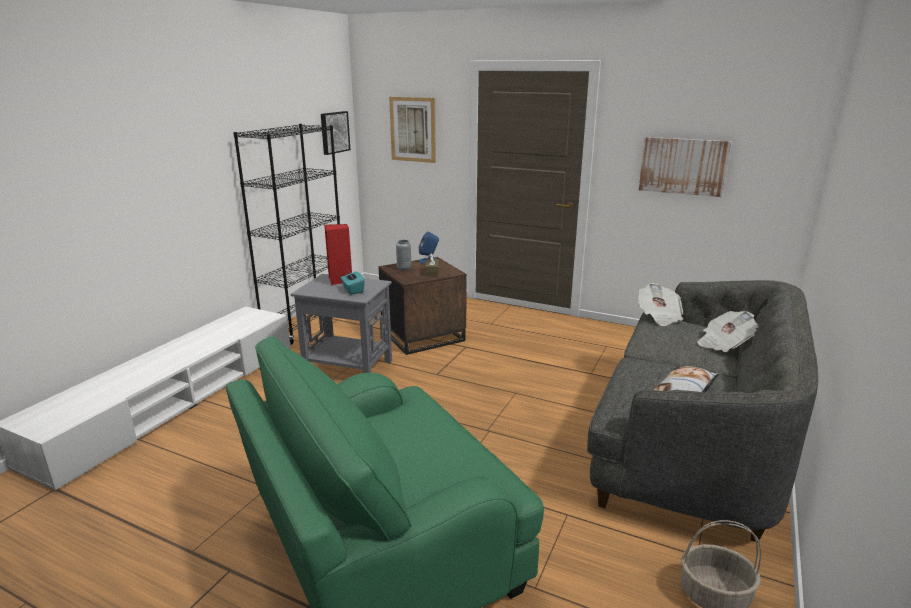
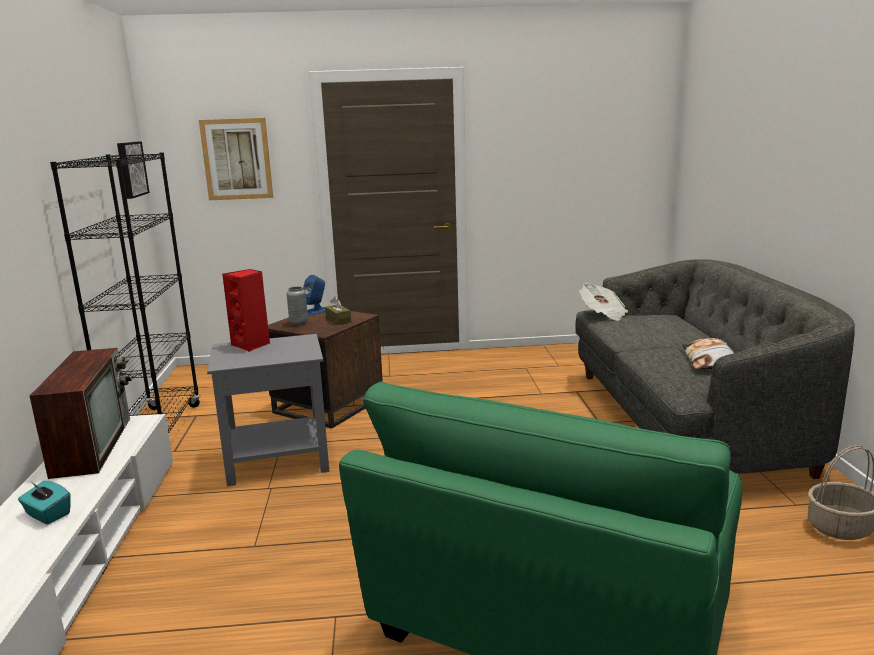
camera: 30 degrees left, 5 degrees down
(228, 325) = (92, 445): none -> television
(353, 290) = (286, 351): turquoise tissue box -> turquoise tissue box (47, 515)
(683, 166) = (558, 170): picture -> none
(724, 344) = (683, 322): newspaper -> none

